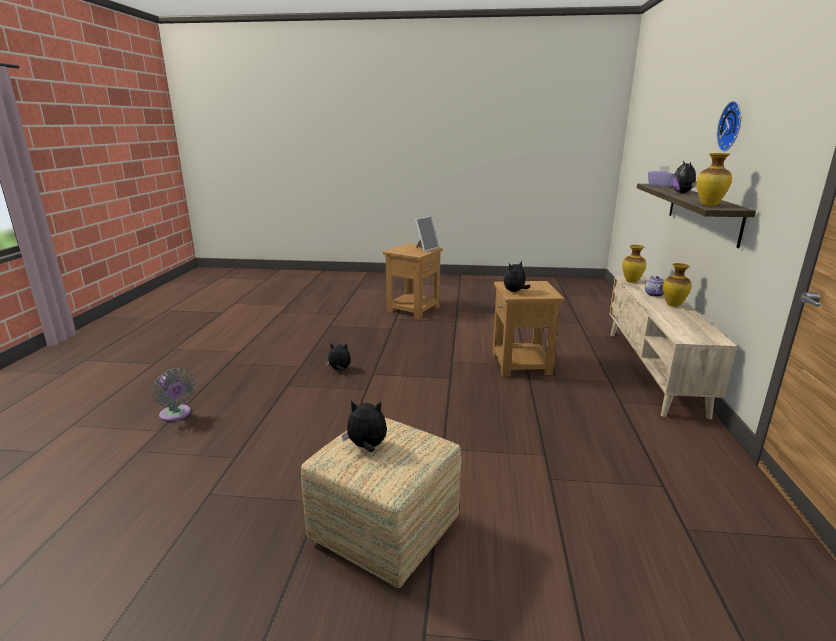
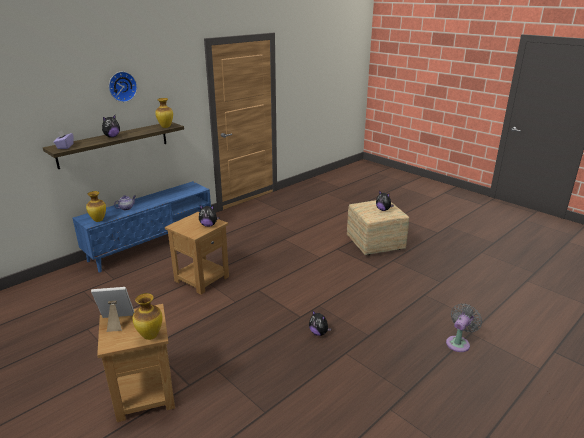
camera: 140 degrees left, 5 degrees up
(176, 415) = (459, 343): grey fan -> grey fan turned 45 degrees clockwise
(653, 370) = (152, 244): beige tv stand -> blue tv stand
(673, 305) = (144, 200): vase -> vase (150, 336)

